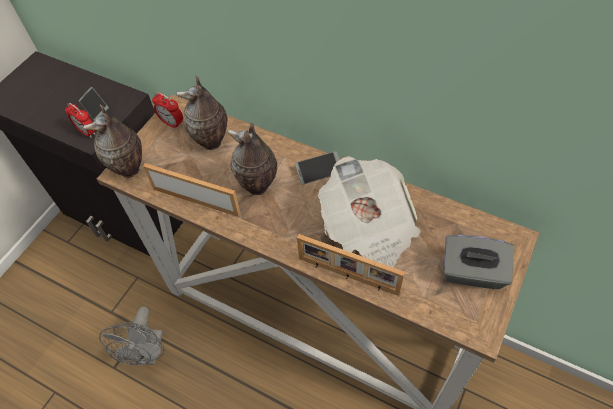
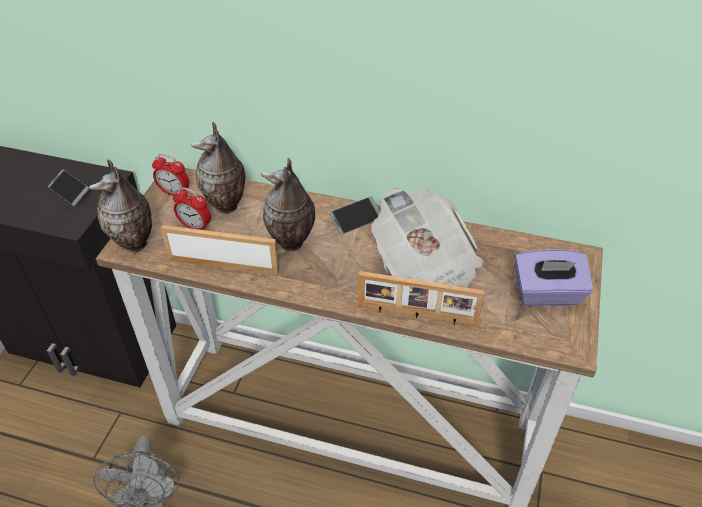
camera: 15 degrees left, 10 degrees down
(87, 132) = (66, 218): alarm clock -> alarm clock (195, 227)
(472, 273) = (547, 294): grey tissue box -> purple tissue box

